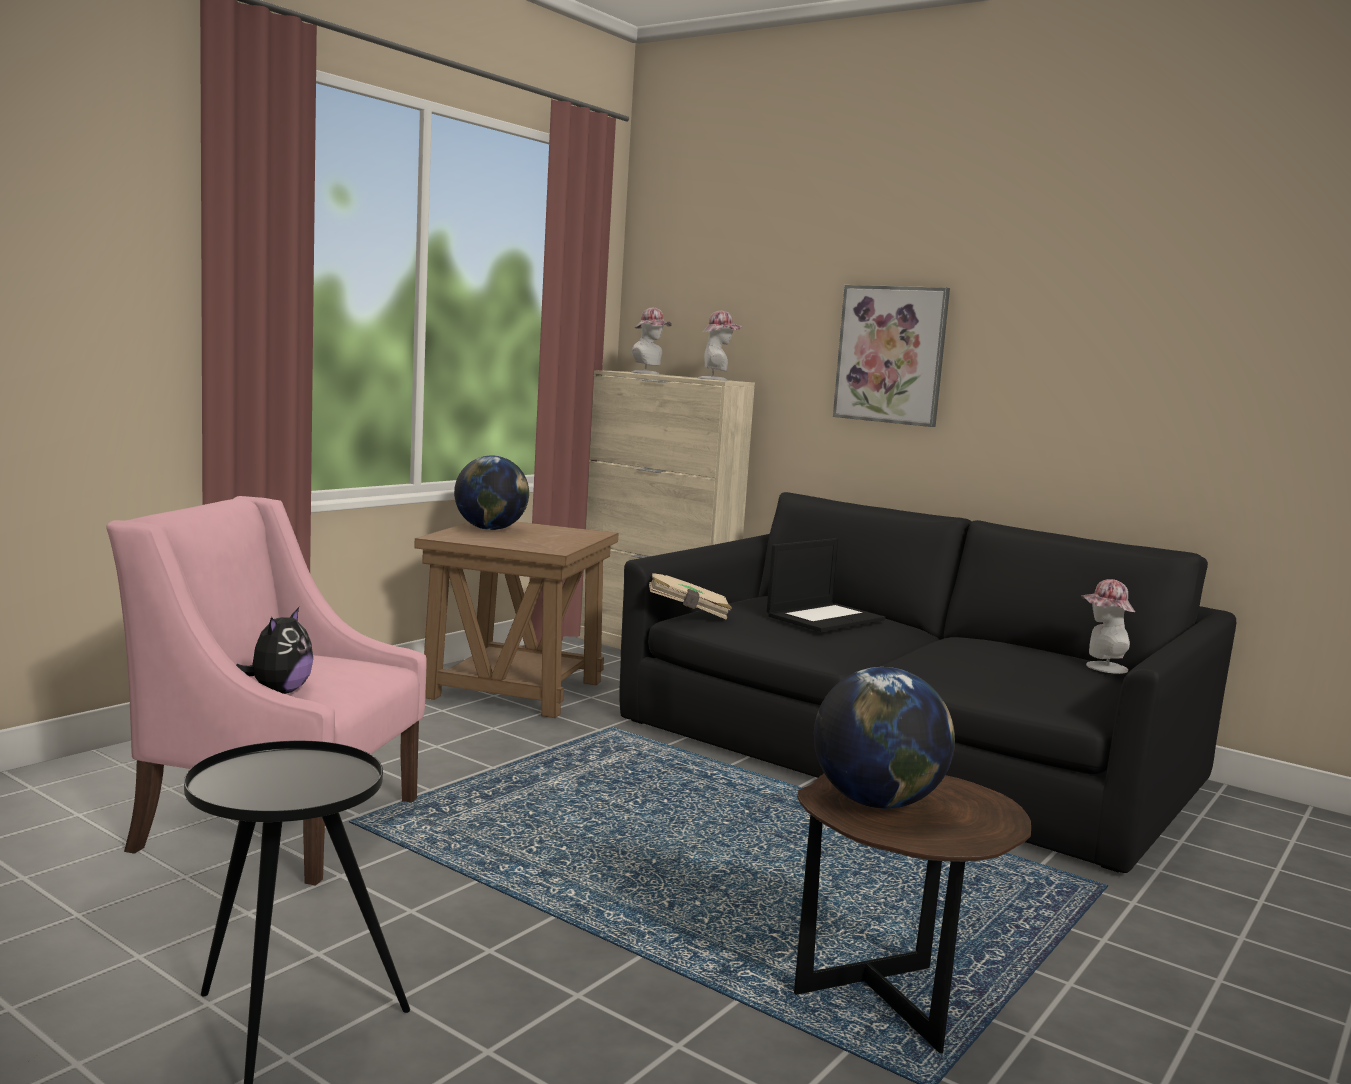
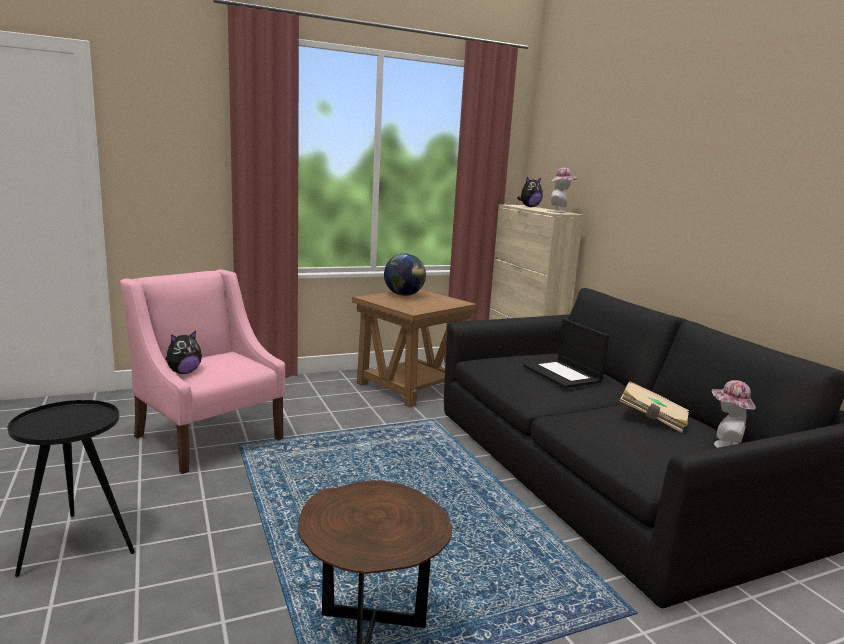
camera: 30 degrees right, 5 degrees up
(649, 373) = (529, 207): hat -> plush toy
(687, 612) = (478, 358): beige book -> beige book (652, 419)
(825, 617) = (563, 374): laptop -> laptop turned 75 degrees clockwise
(877, 803) = (352, 511): globe -> none
(891, 354) = (659, 198): picture -> none

